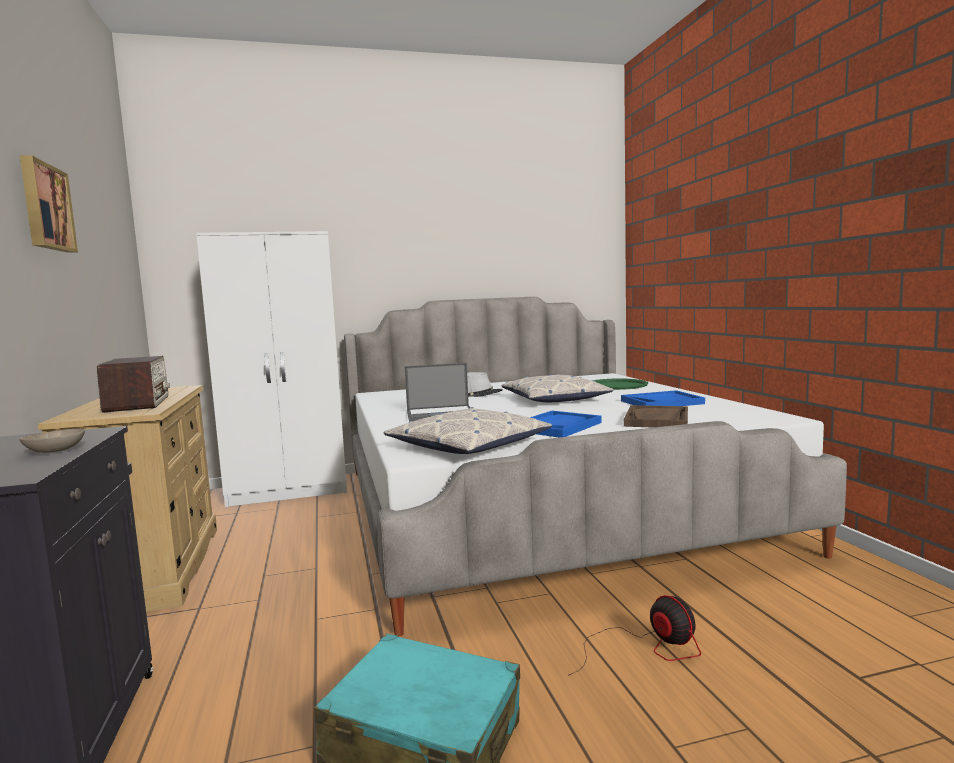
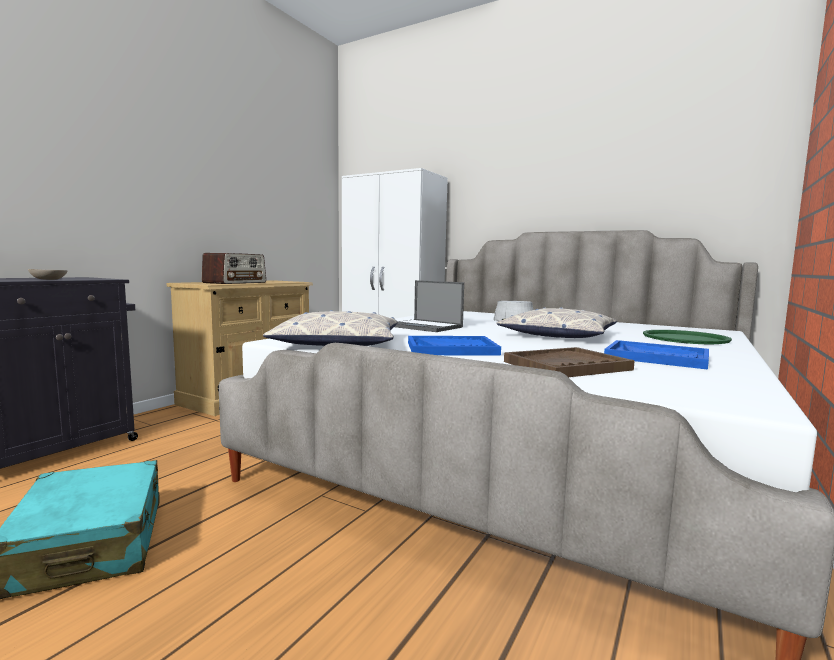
camera: 45 degrees right, 0 degrees up
(45, 207) = (211, 157): picture -> none
(646, 649) = (313, 598): fan -> none

